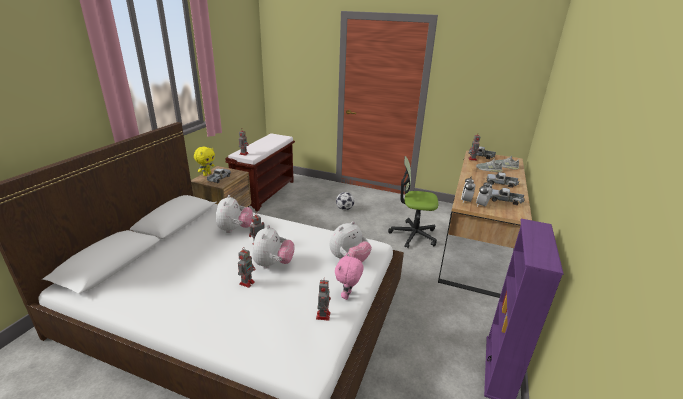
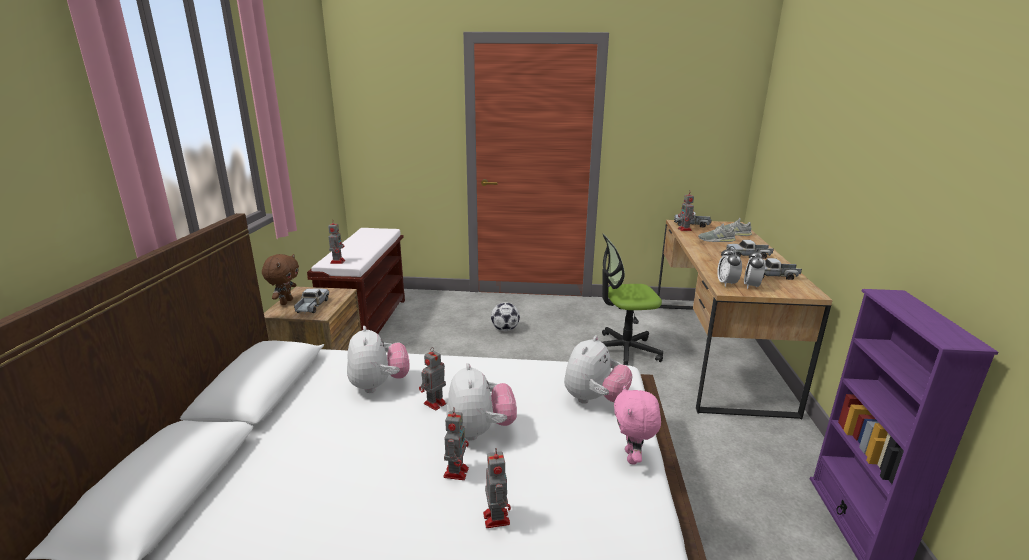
camera: 15 degrees left, 5 degrees down
(207, 174) = (286, 302): yellow plush toy -> brown plush toy
(323, 315) = (617, 499): toy robot -> toy robot (496, 517)

